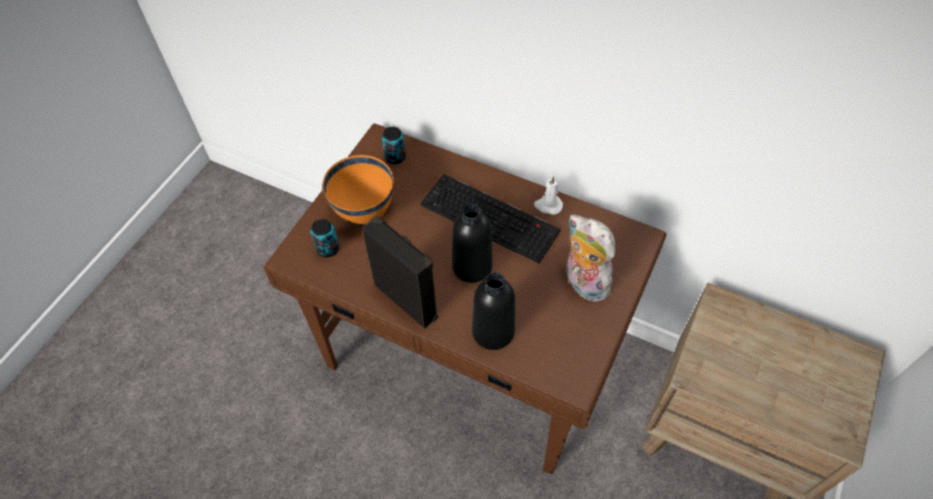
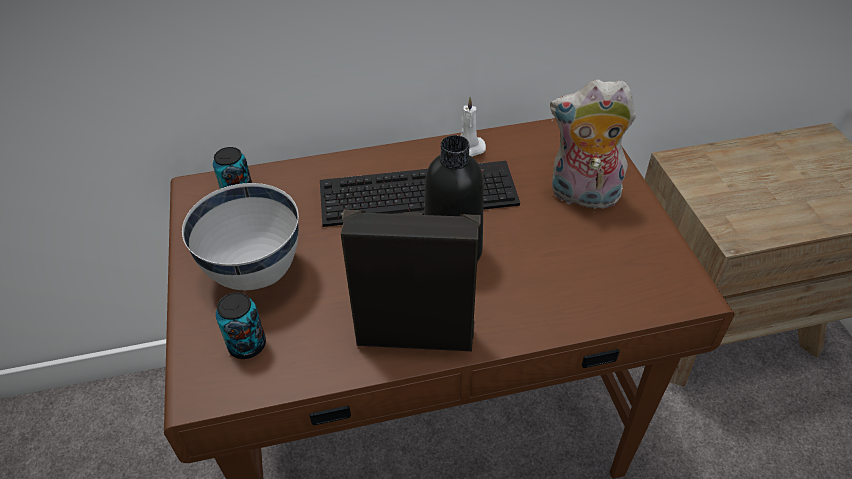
camera: 40 degrees left, 10 degrees down
(364, 211) = (255, 273): orange bowl -> white bowl
(493, 331) = (550, 301): black bottle -> none

